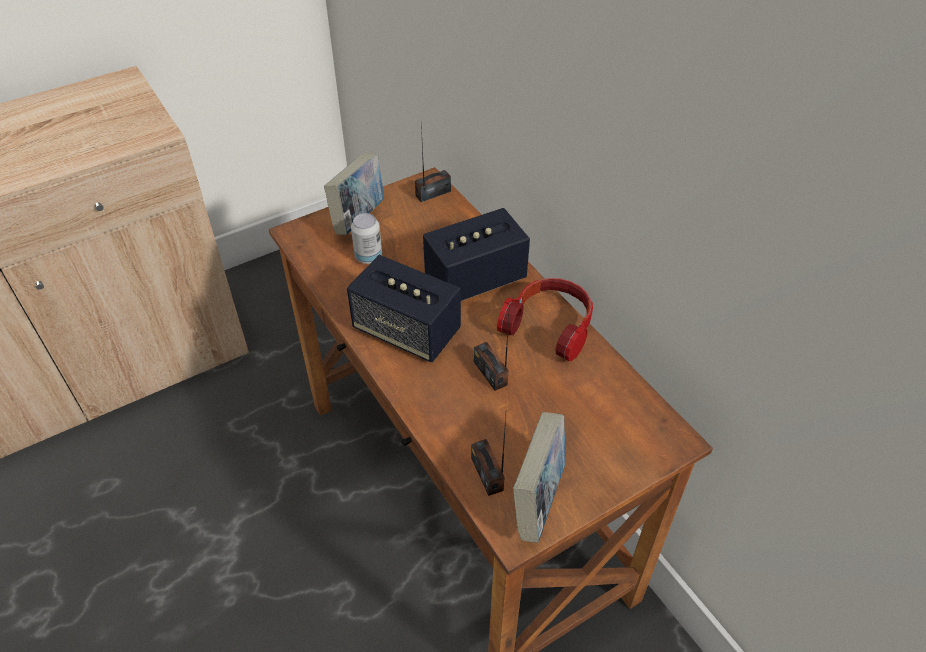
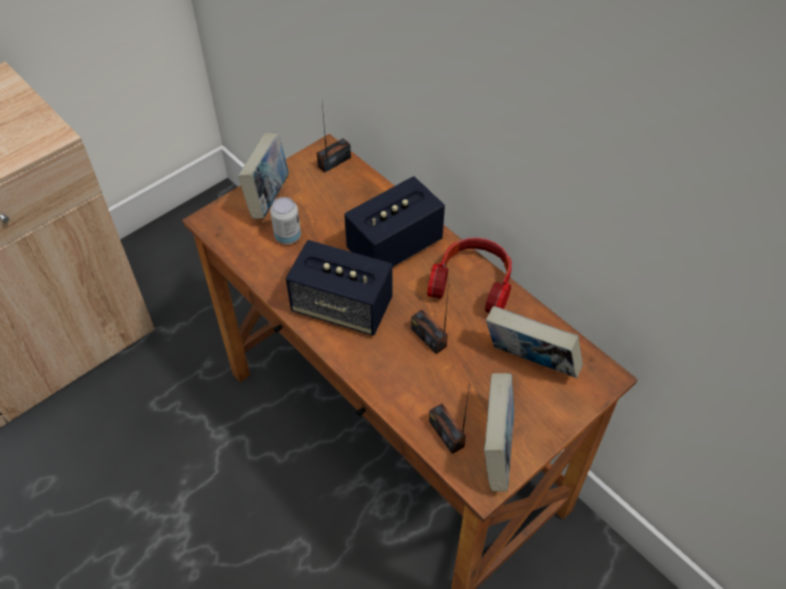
camera: 10 degrees left, 5 degrees up
(594, 414) = (529, 363): none -> book

